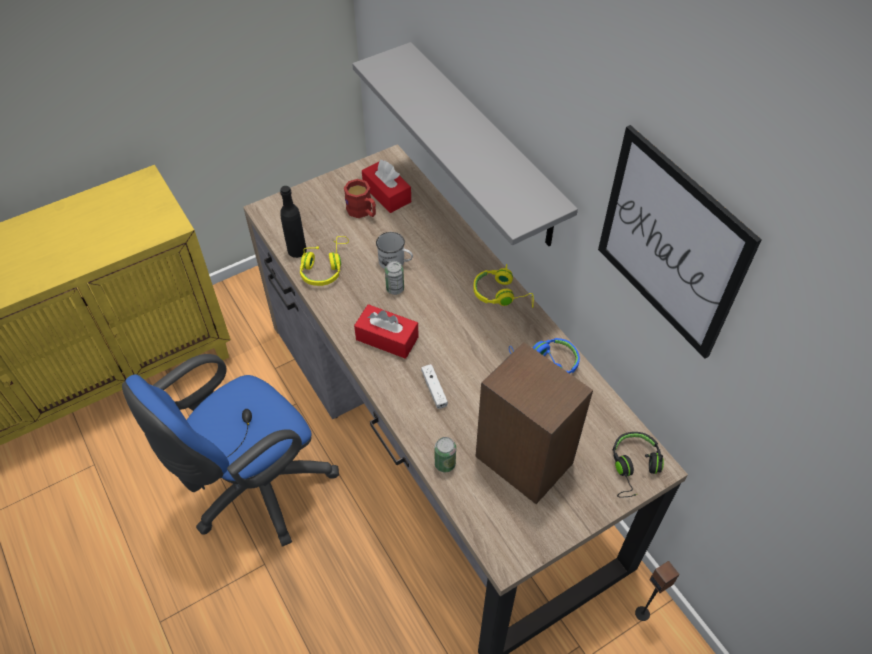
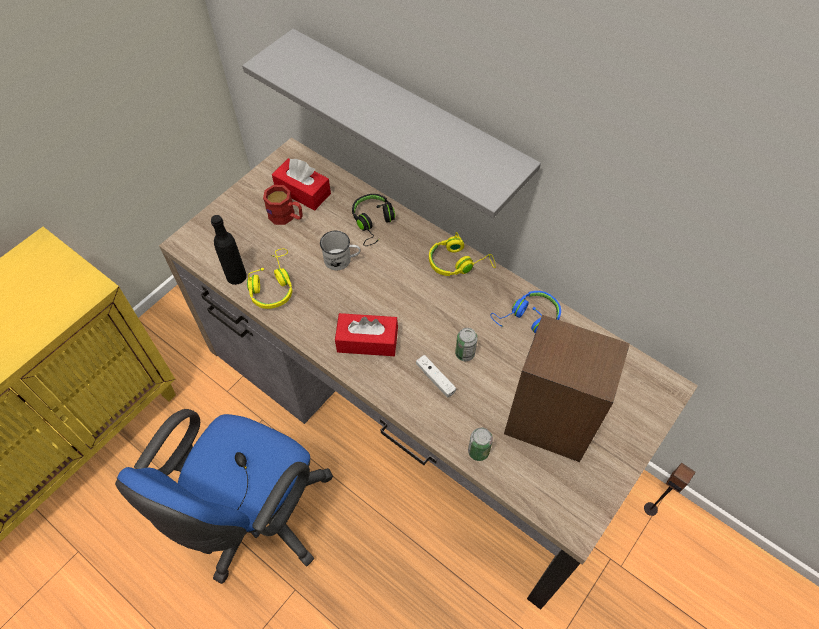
camera: 20 degrees left, 5 degrees up
(395, 289) = (353, 287): can -> can (465, 353)
(634, 468) = (650, 395): black headphones -> black headphones (373, 223)
(670, 244) = (671, 177): picture -> none

